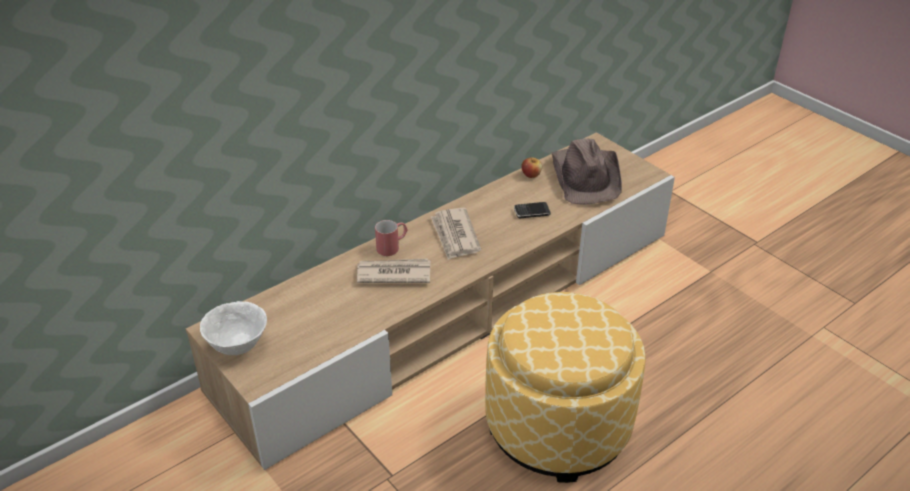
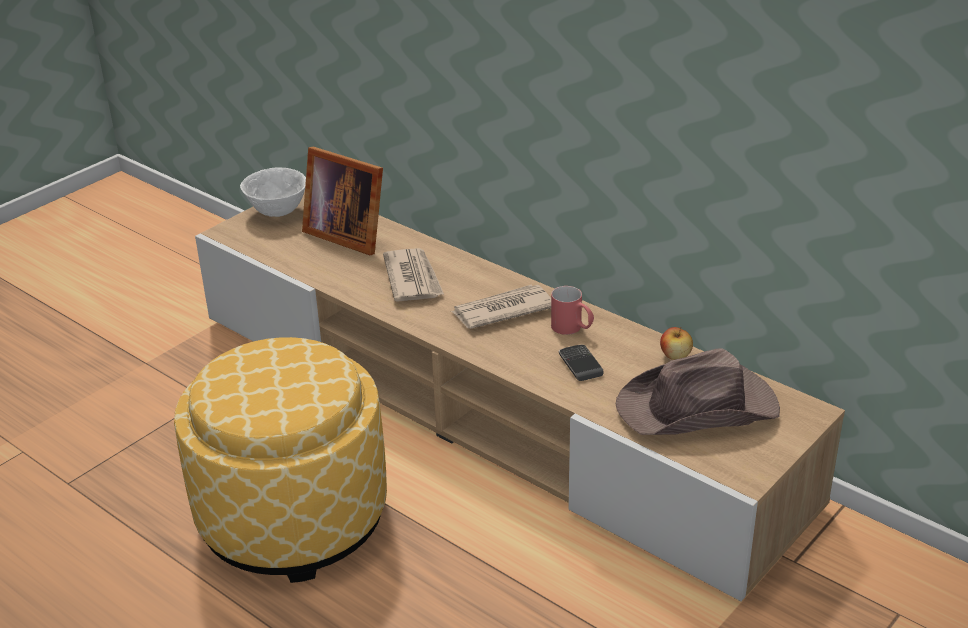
camera: 80 degrees right, 5 degrees down
(304, 304) = (346, 234): none -> picture frame
(392, 247) = (464, 270): red mug -> red mug (572, 329)

